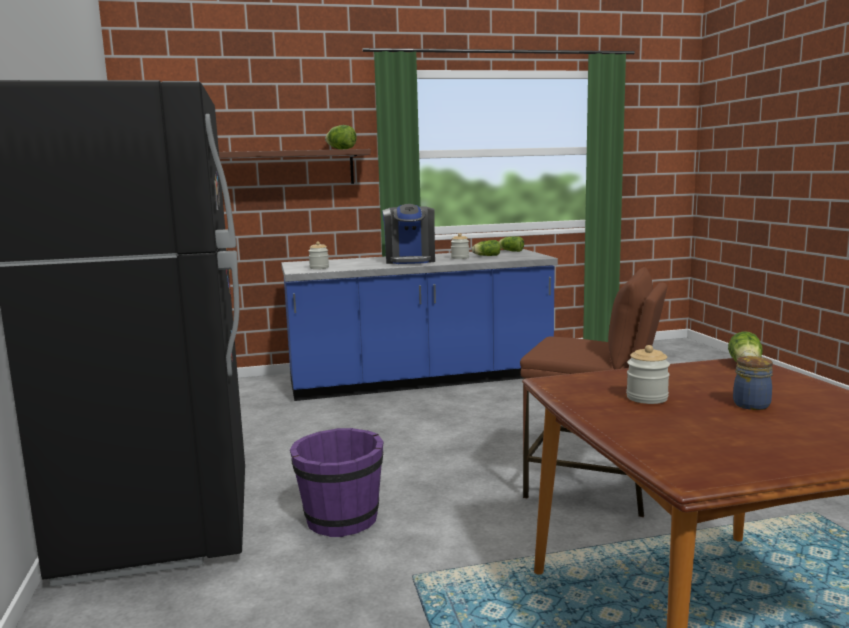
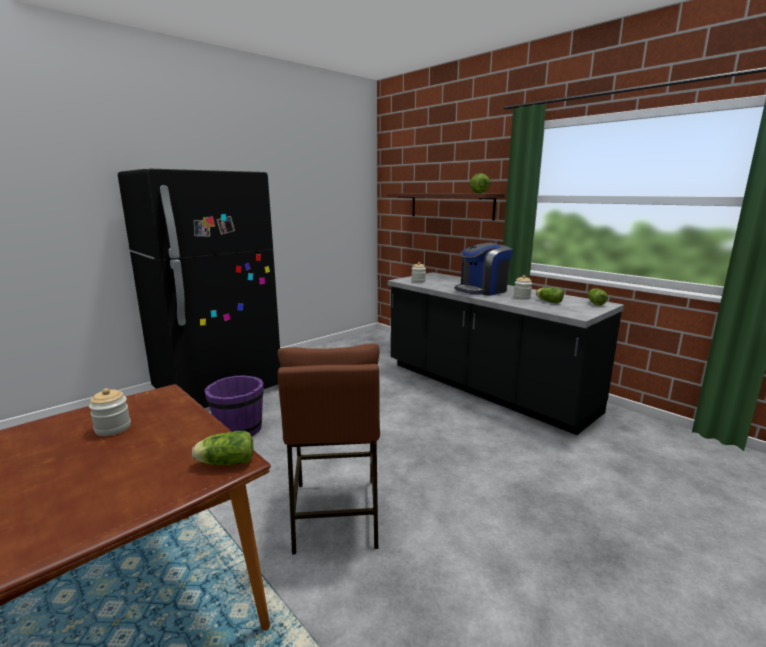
camera: 60 degrees right, 5 degrees up
(420, 380) = (484, 388): blue counter -> black counter
(753, 405) = (81, 474): jar -> none

